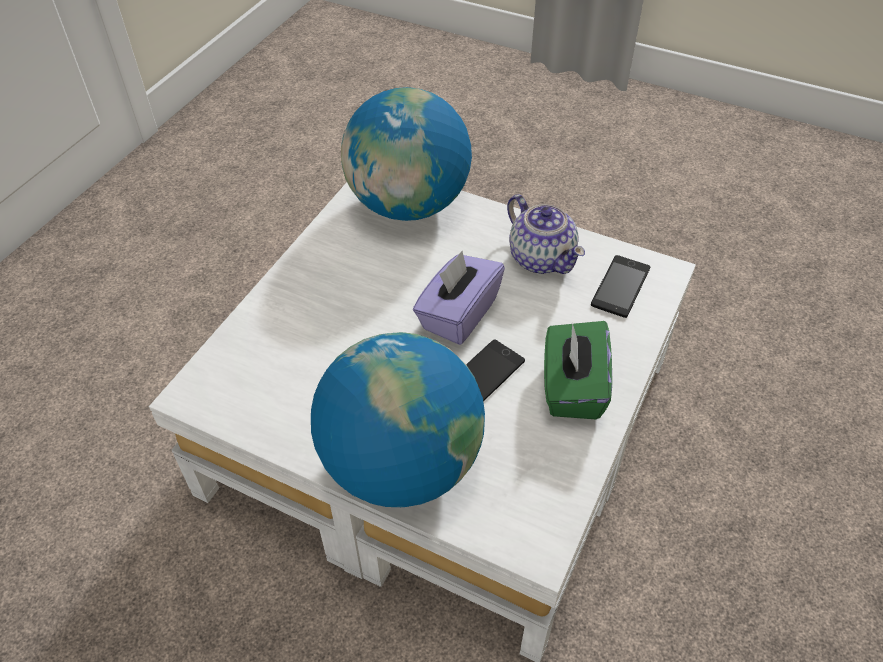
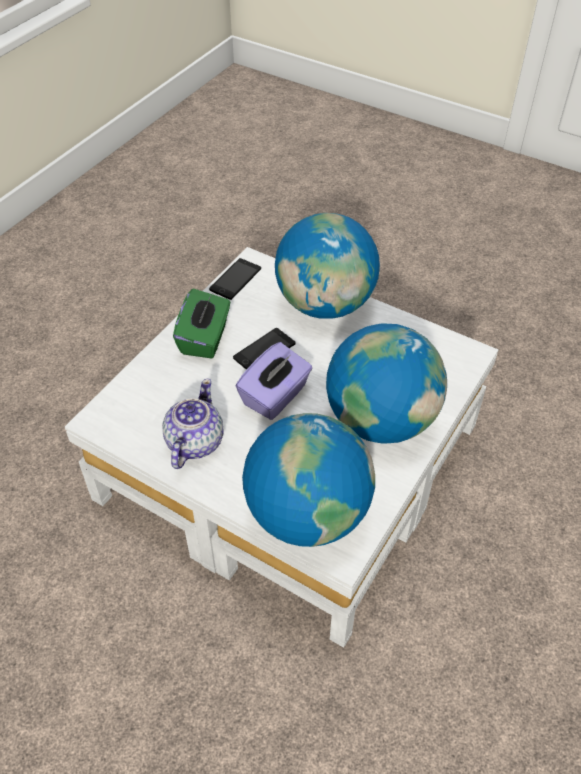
camera: 175 degrees left, 0 degrees up
(328, 297) = (380, 420): none -> globe
(541, 257) = (194, 442): teapot -> teapot turned 45 degrees clockwise
(620, 286) = (138, 410): phone -> phone (235, 279)

